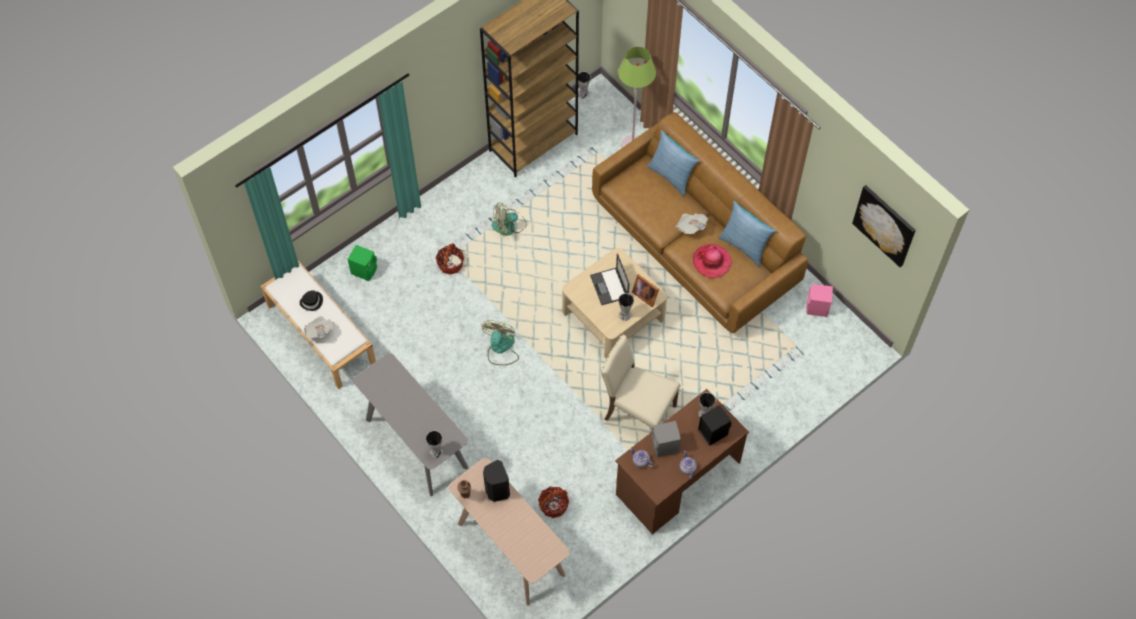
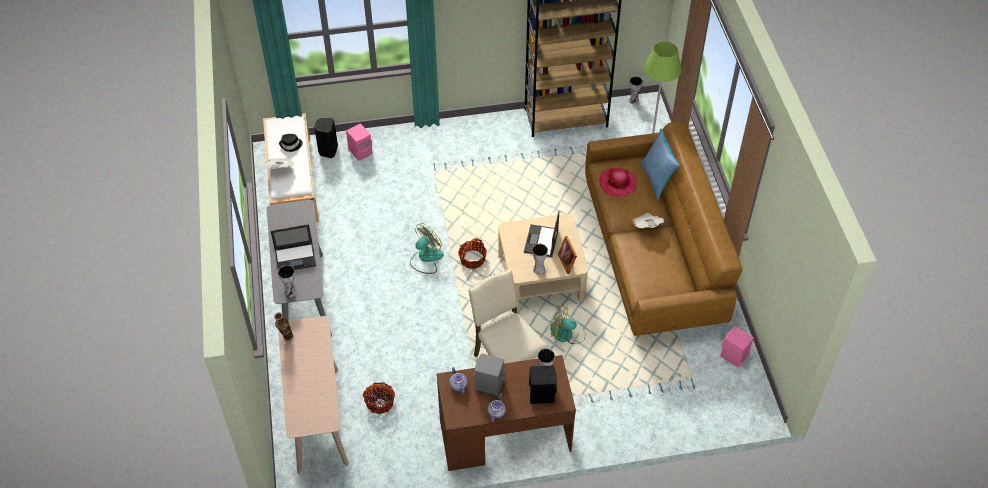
camera: 30 degrees right, 10 degrees down
(364, 270) = (361, 151): green speaker -> pink speaker
(417, 416) = (296, 257): none -> laptop
(450, 264) = (432, 177): basket -> basket (472, 259)
(496, 490) = (316, 347): black speaker -> black speaker (328, 150)
(509, 226) = (501, 170): fan -> fan (567, 333)
(711, 262) = (646, 261): hat -> hat (617, 183)
(744, 246) = (686, 262): pillow -> none
(884, 225) = (804, 268): picture -> none

